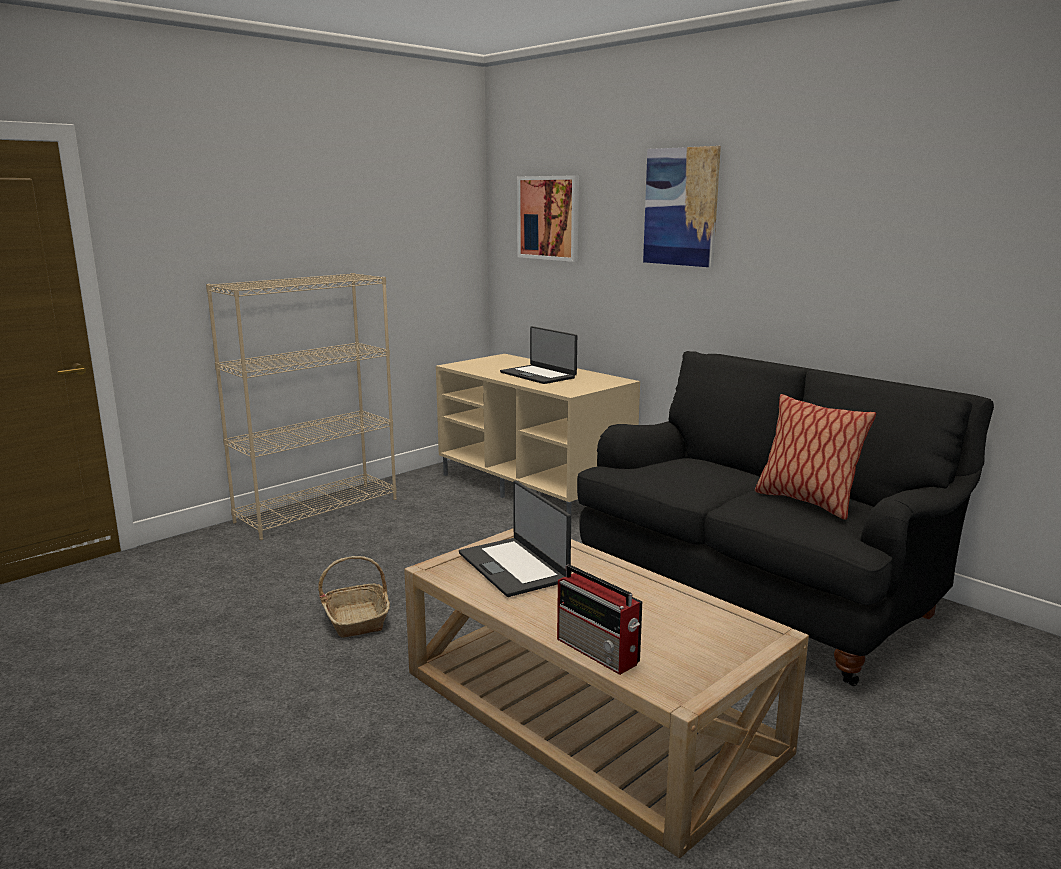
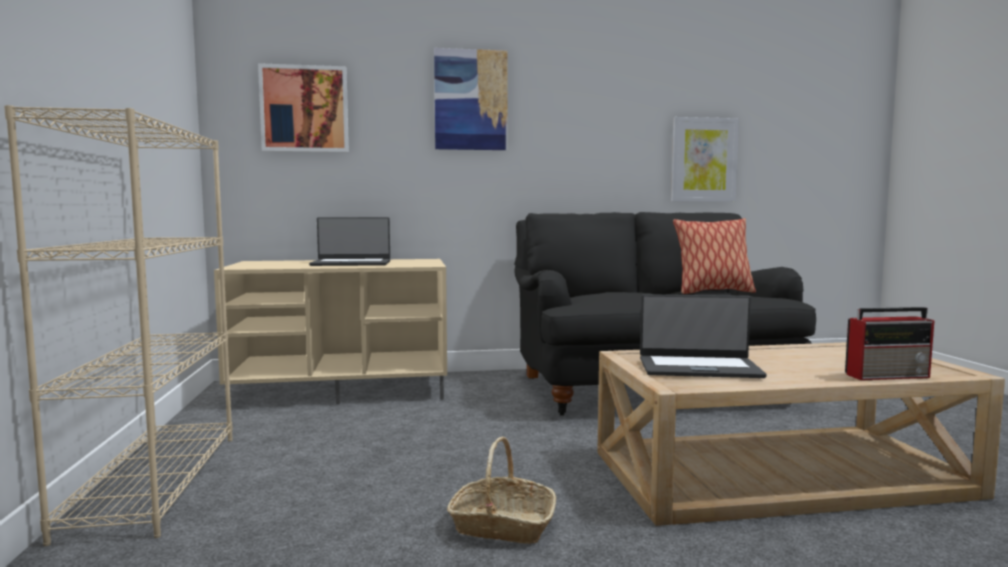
camera: 55 degrees left, 10 degrees down
(982, 298) = (703, 160): none -> picture

